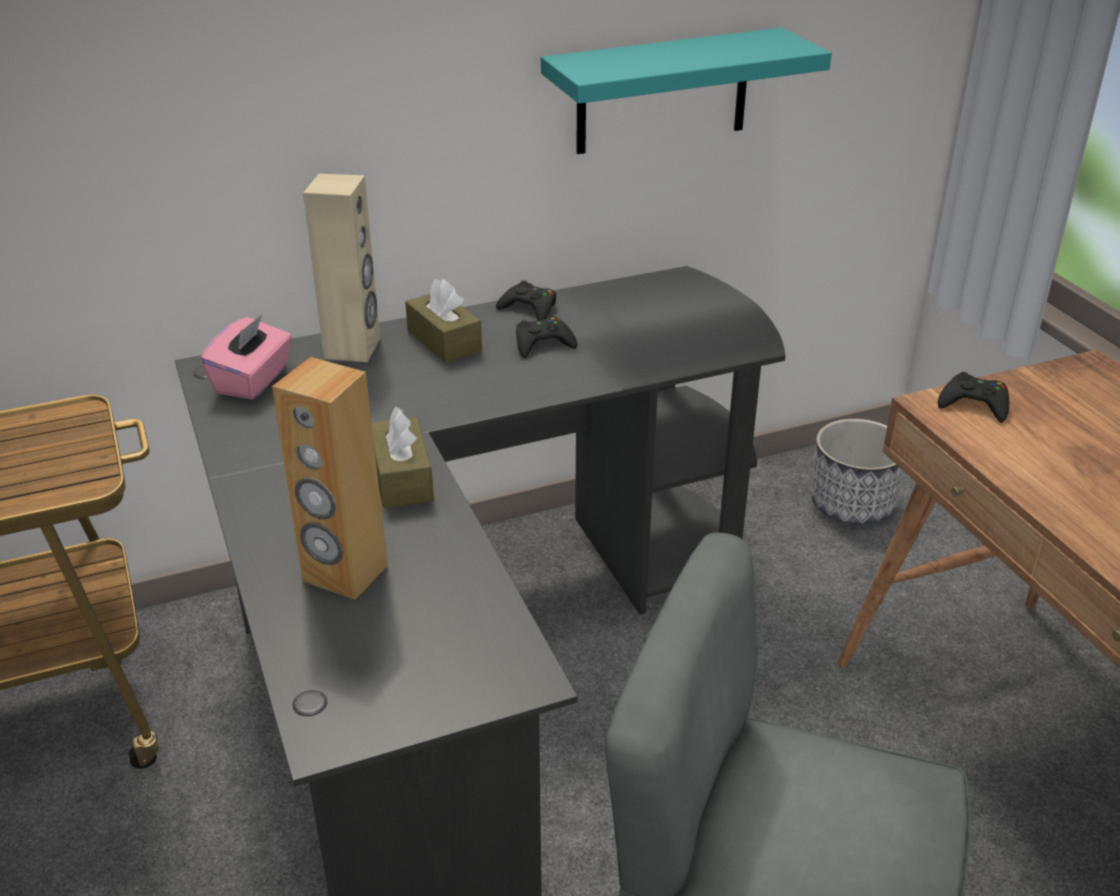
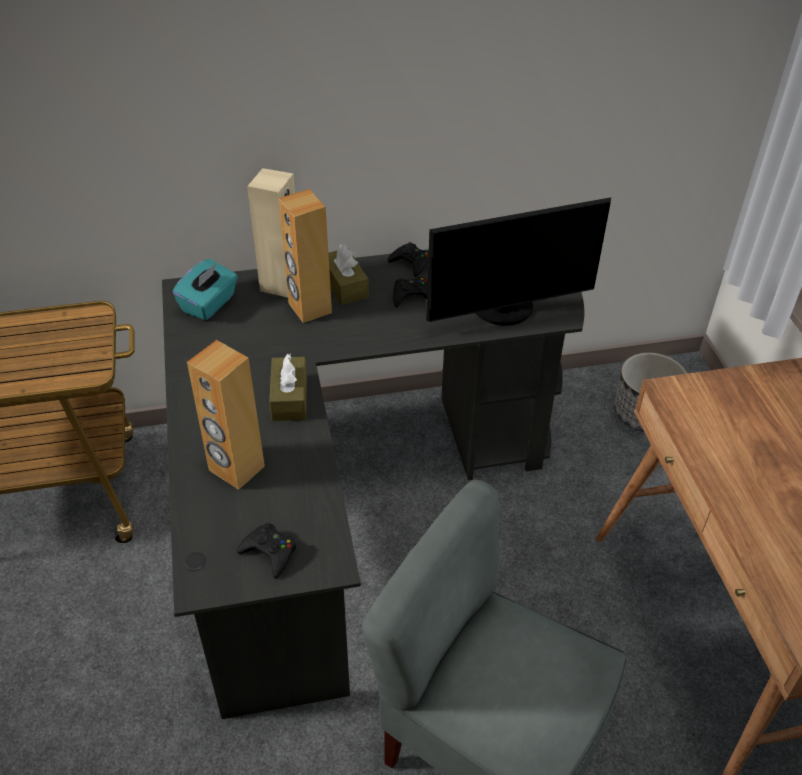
camera: 10 degrees right, 10 degrees up
(253, 380) = (209, 304): pink tissue box -> turquoise tissue box
(401, 371) = (309, 308): none -> brown speaker
(662, 92) = (524, 116): turquoise shelf -> none
(675, 346) = (505, 310): none -> monitor
(974, 404) = (700, 394): black game controller -> black game controller (270, 553)

